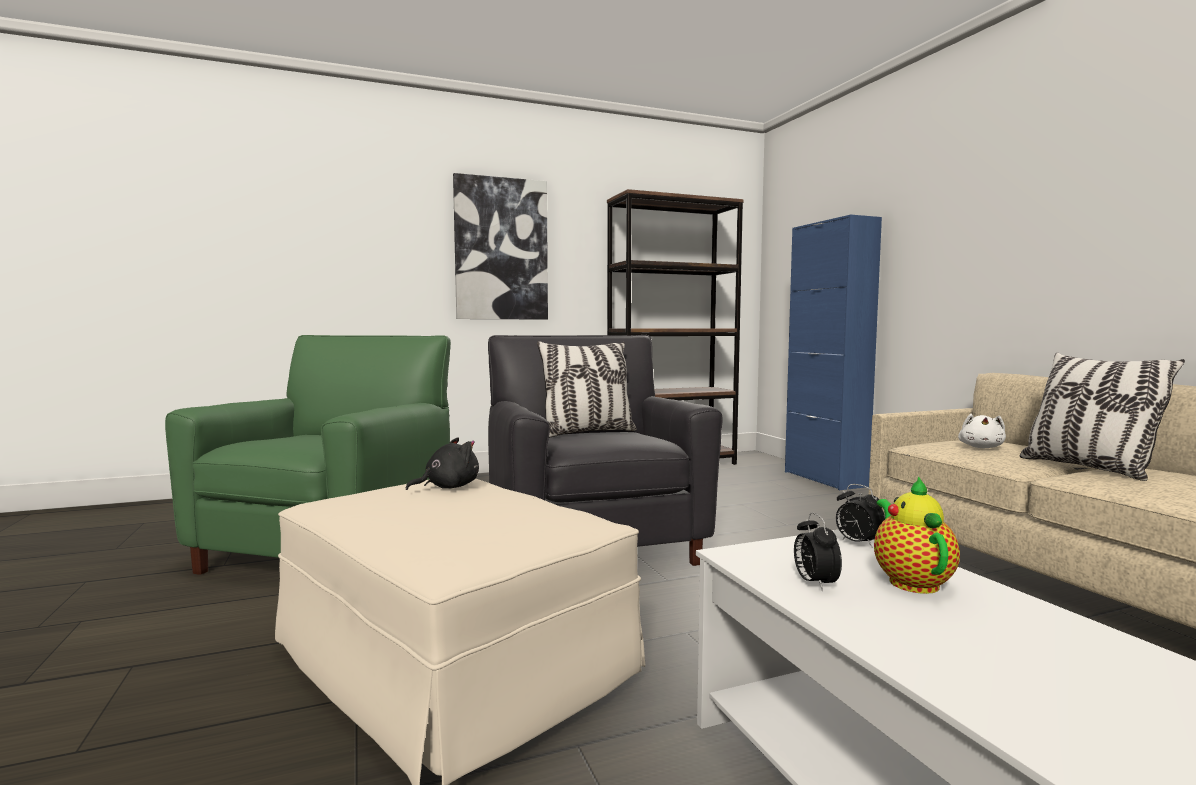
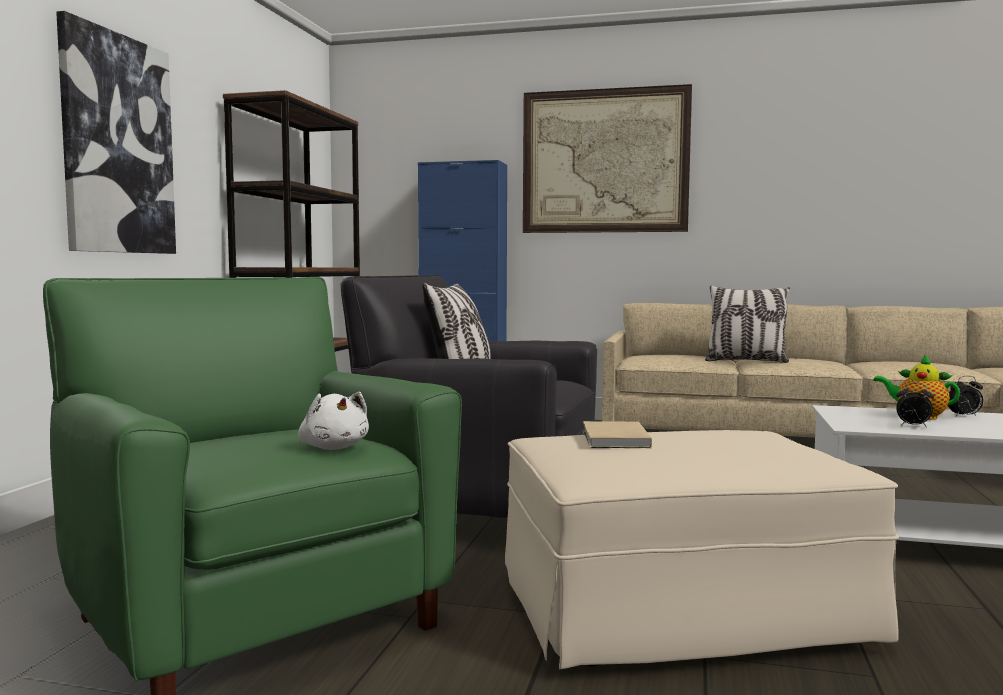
camera: 55 degrees left, 0 degrees up
(448, 487) = (614, 439): black plush toy -> beige book
(857, 543) = (846, 410): alarm clock -> alarm clock (964, 416)
(981, 447) = (673, 358): white plush toy -> white plush toy (334, 447)
(982, 195) = (604, 161): none -> picture

